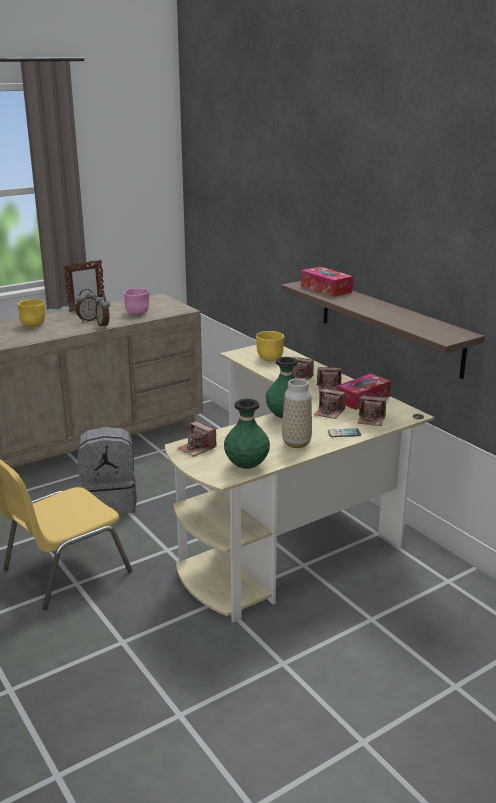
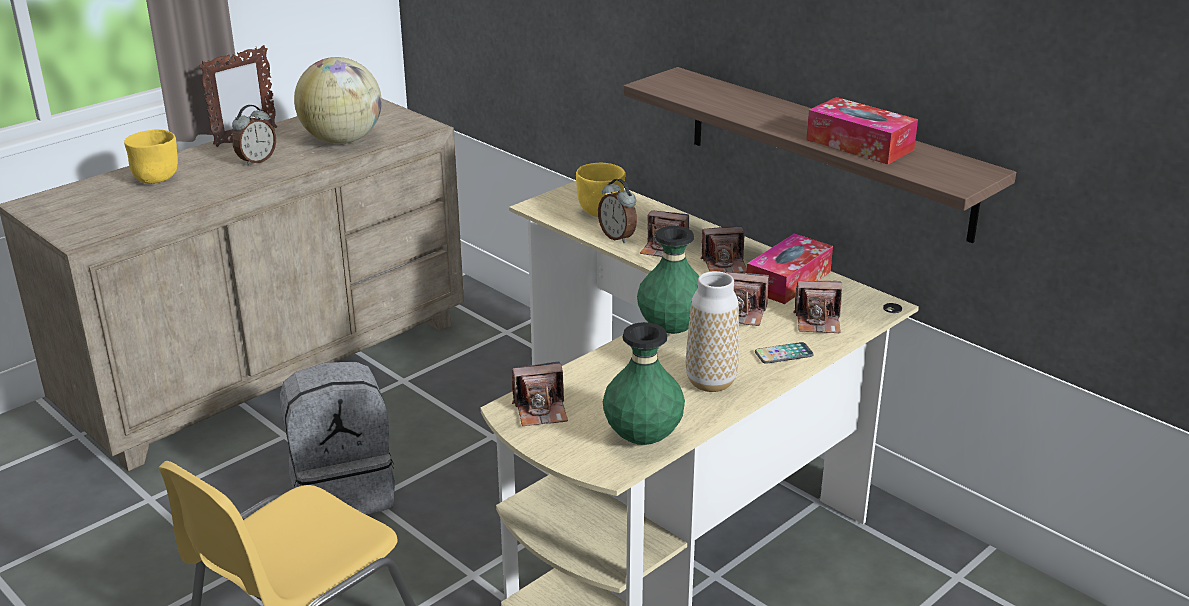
camera: 10 degrees left, 5 degrees up
(104, 325) = (290, 170): alarm clock -> alarm clock (618, 237)
(137, 313) = (342, 140): pink bowl -> globe
(196, 448) = (541, 410): camera -> camera turned 45 degrees counterclockwise
(326, 289) = (706, 90): tissue box -> tissue box (859, 145)

